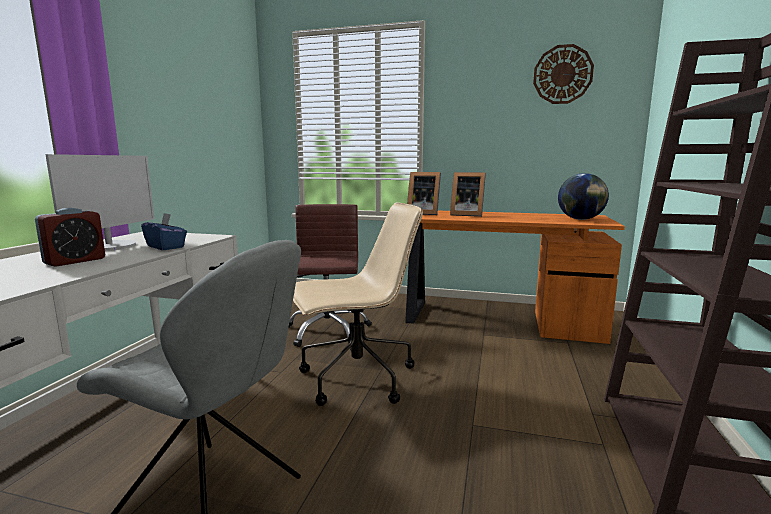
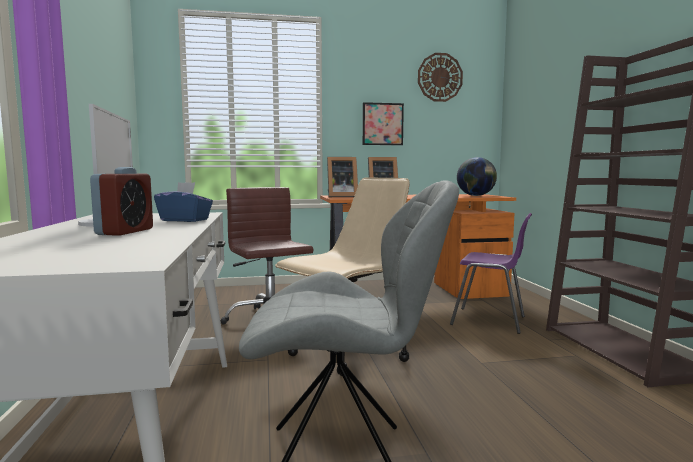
camera: 25 degrees left, 5 degrees down
(489, 133) = (382, 124): none -> picture
(545, 373) = (490, 321): none -> purple chair

